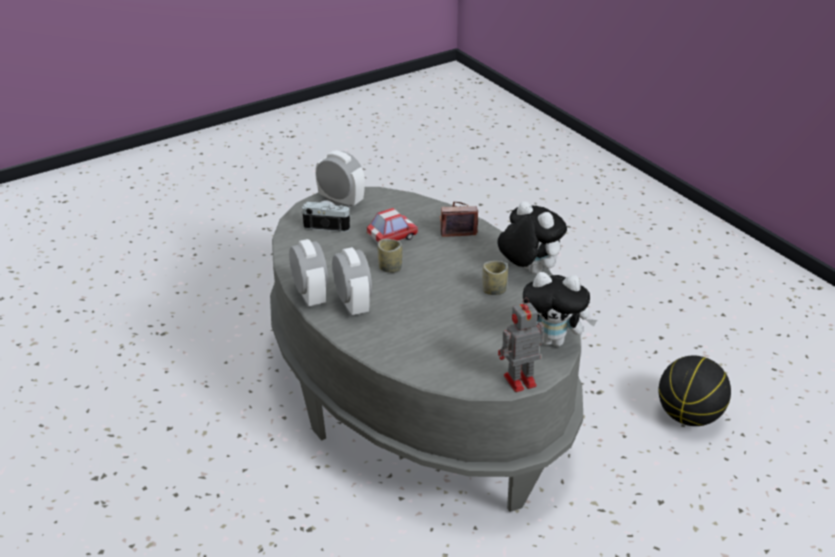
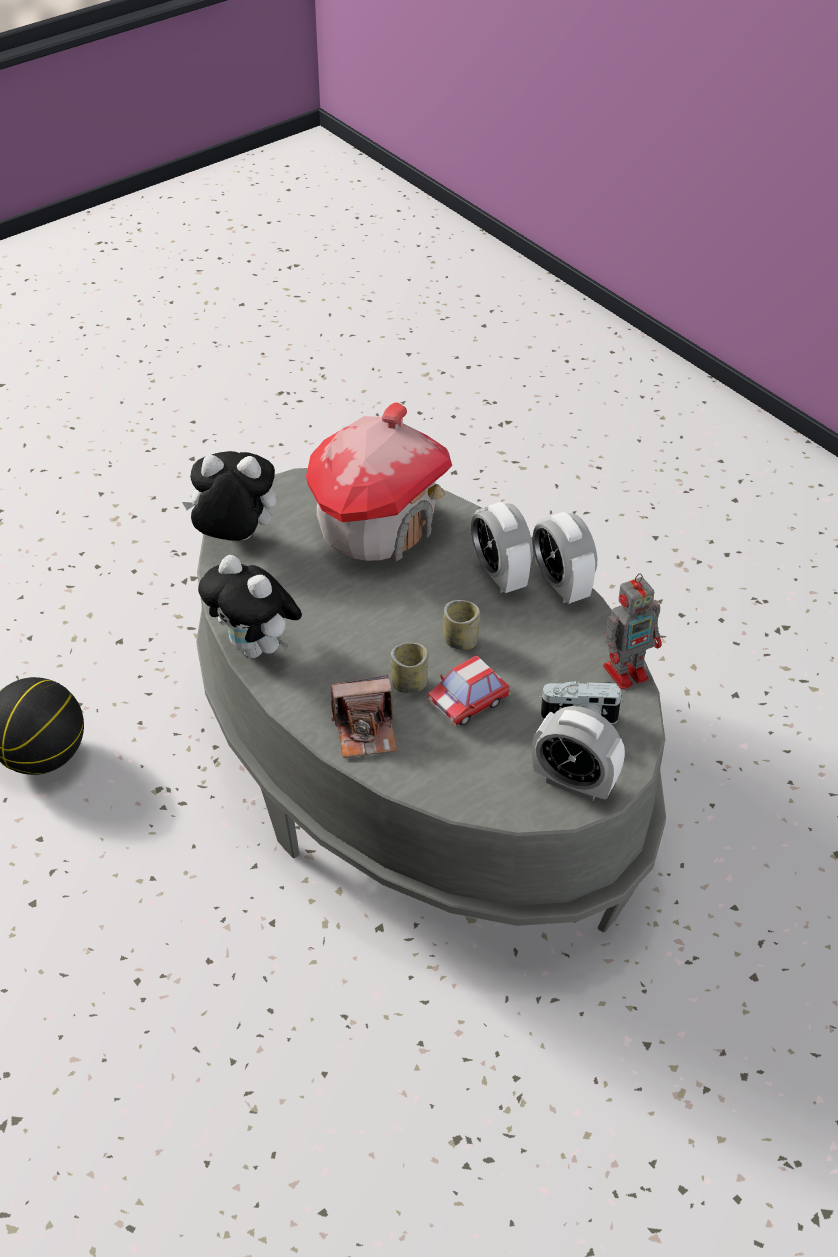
camera: 175 degrees right, 10 degrees up
(440, 344) = (378, 526): none -> toy house
(494, 290) = (308, 611): cup -> cup (409, 684)
(518, 381) = (284, 486): toy robot -> toy robot (627, 671)

